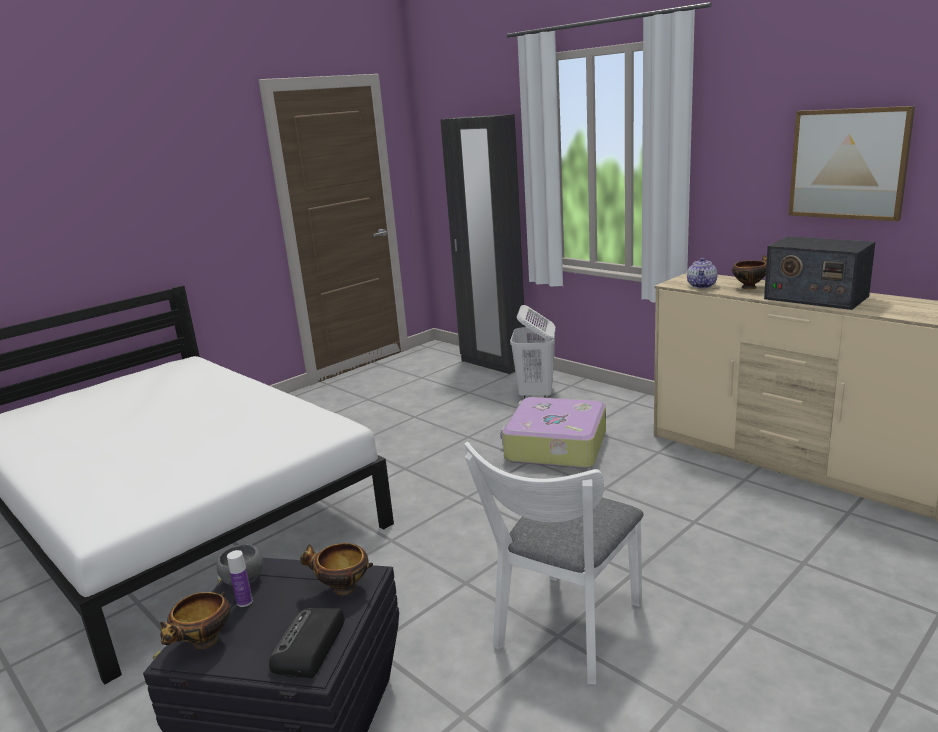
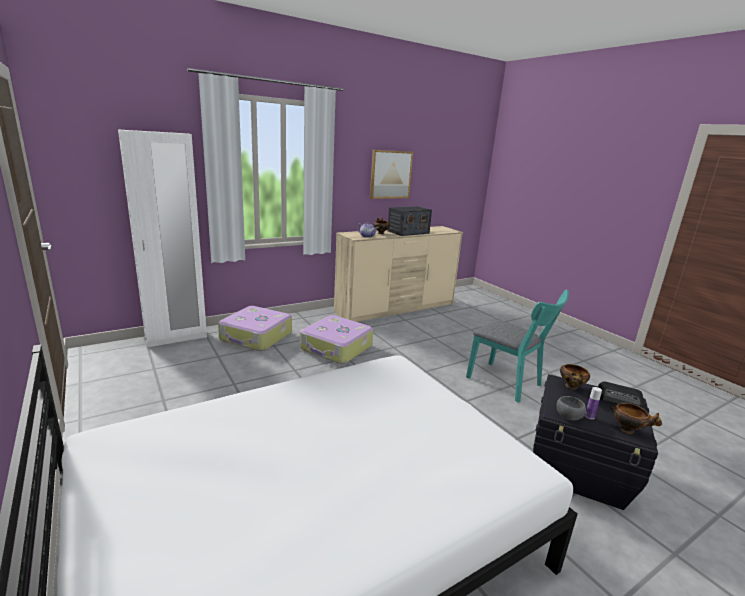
camera: 80 degrees left, 0 degrees up
(493, 364) = (176, 338): black wardrobe -> white wardrobe
(536, 394) = (256, 337): white laundry basket -> suitcase
(564, 632) = (508, 383): white chair -> turquoise chair

